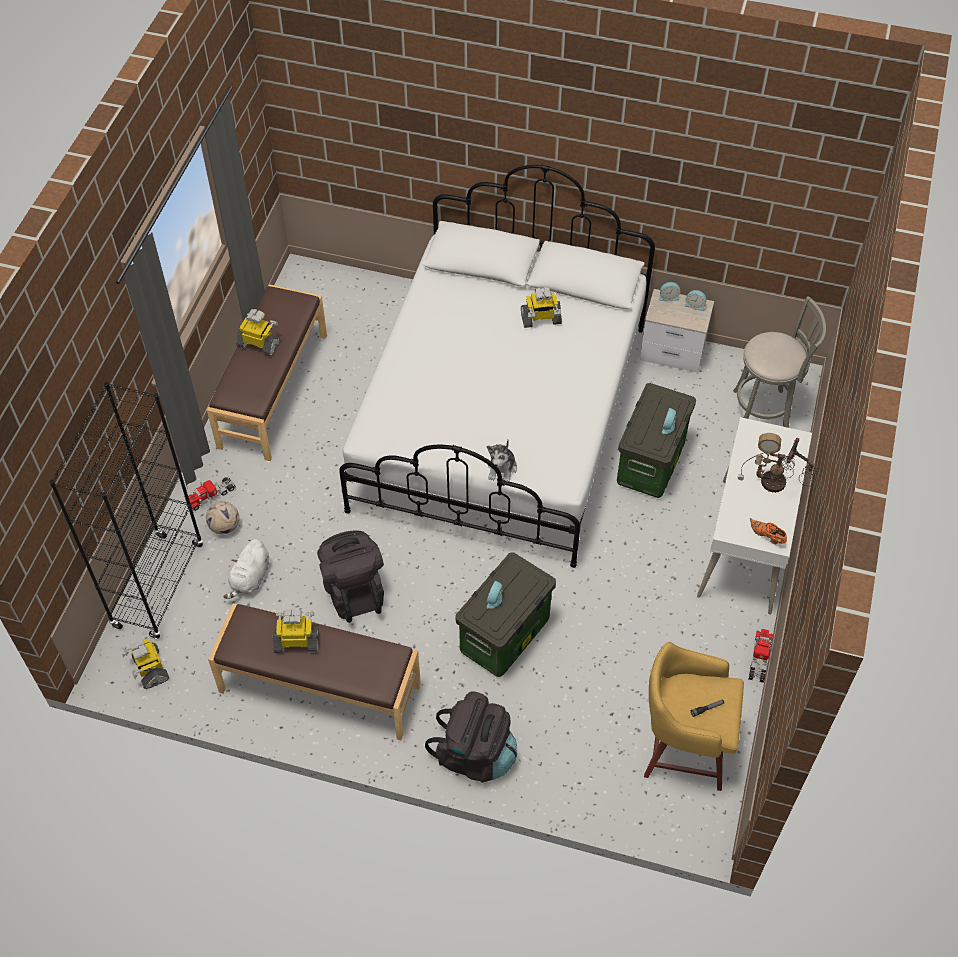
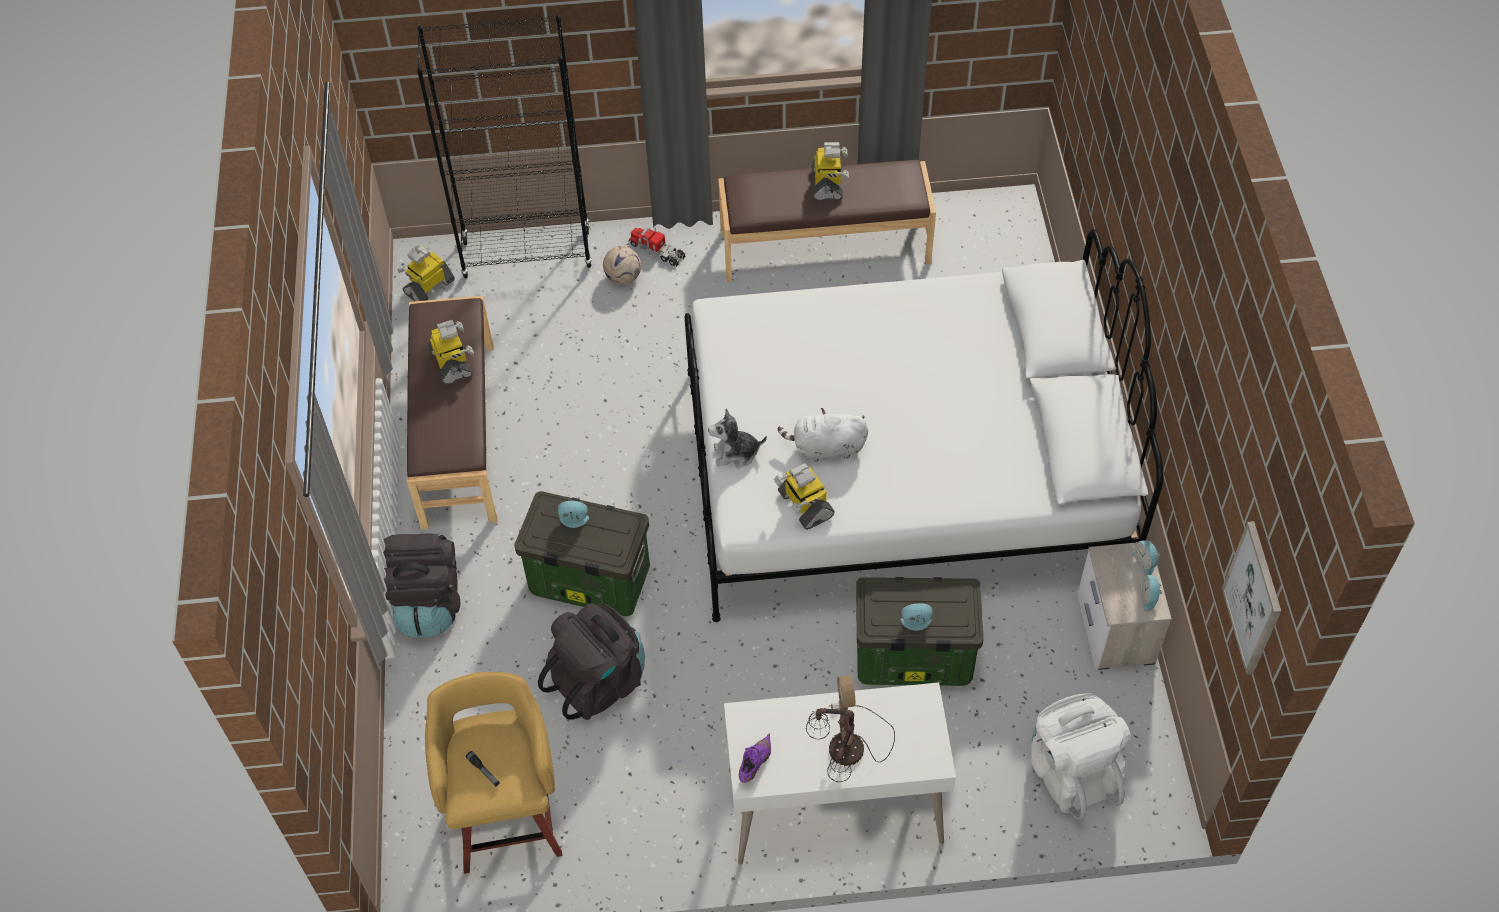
camera: 70 degrees right, 0 degrees up
(250, 578) = (568, 324): white plush toy -> white plush toy (826, 448)
(354, 590) = (590, 419): black backpack -> black backpack (599, 681)
(540, 319) = (990, 417): toy robot -> toy robot (804, 505)
(759, 658) = (667, 869): toy truck -> none
(764, 412) = (1071, 771): grey stool -> white backpack
(767, 536) = (754, 765): orange shoe -> purple shoe
(822, 199) = (1254, 598): none -> picture

